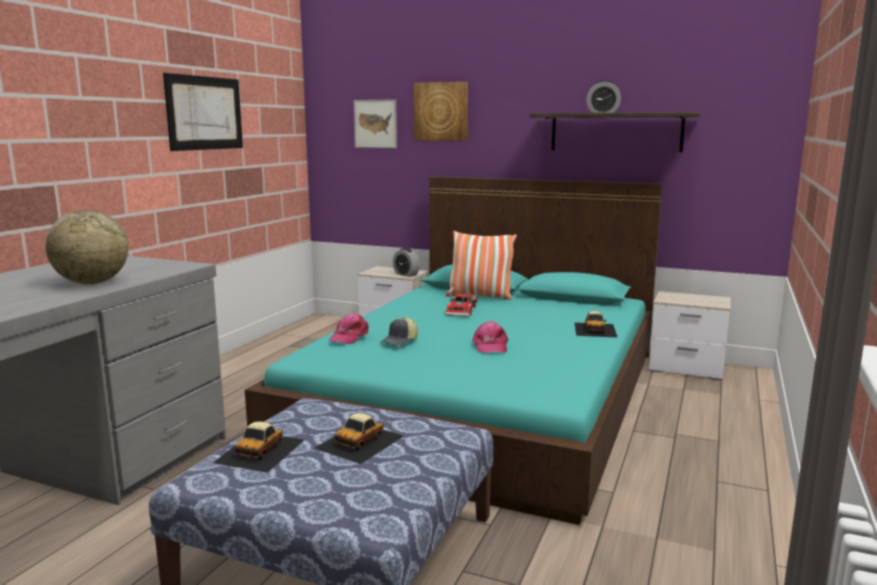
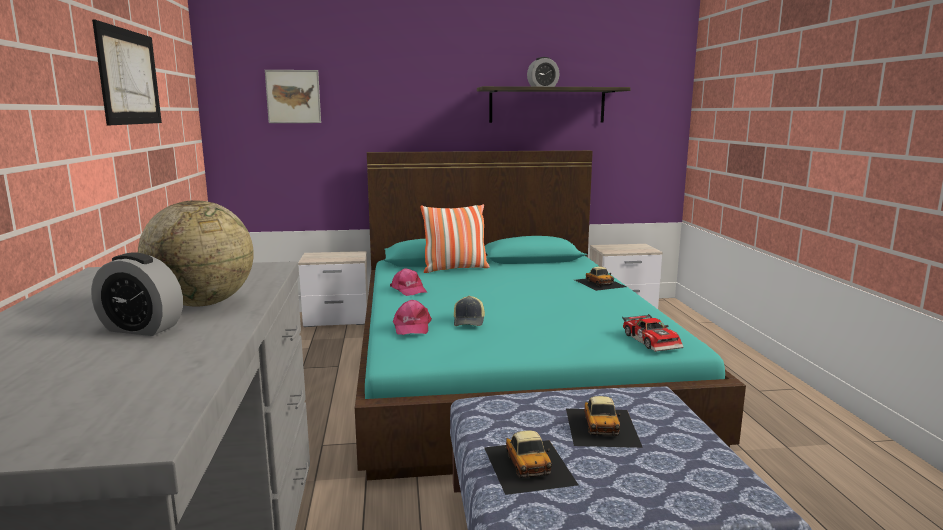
camera: 30 degrees left, 0 degrees up
(406, 274) = (352, 257): alarm clock -> alarm clock (141, 328)
(441, 111) = (372, 84): picture -> none
(463, 311) = (467, 284): toy car -> toy car (652, 340)
(490, 346) = (549, 311): pink cap -> pink cap (408, 290)

